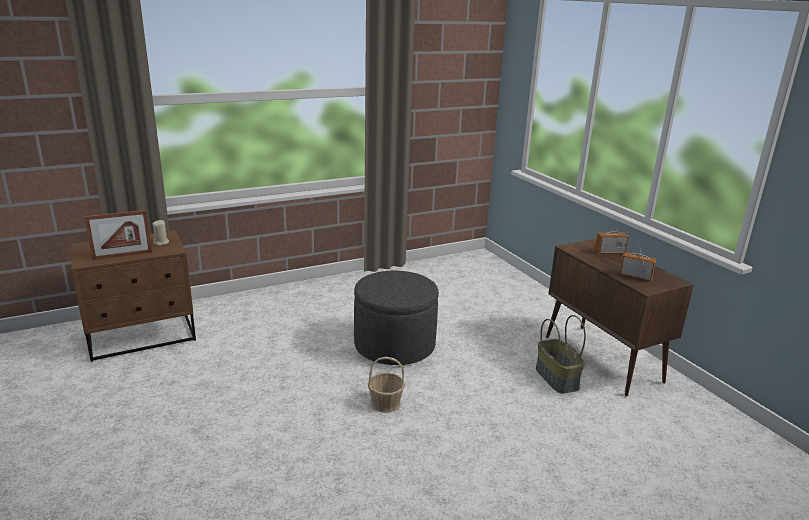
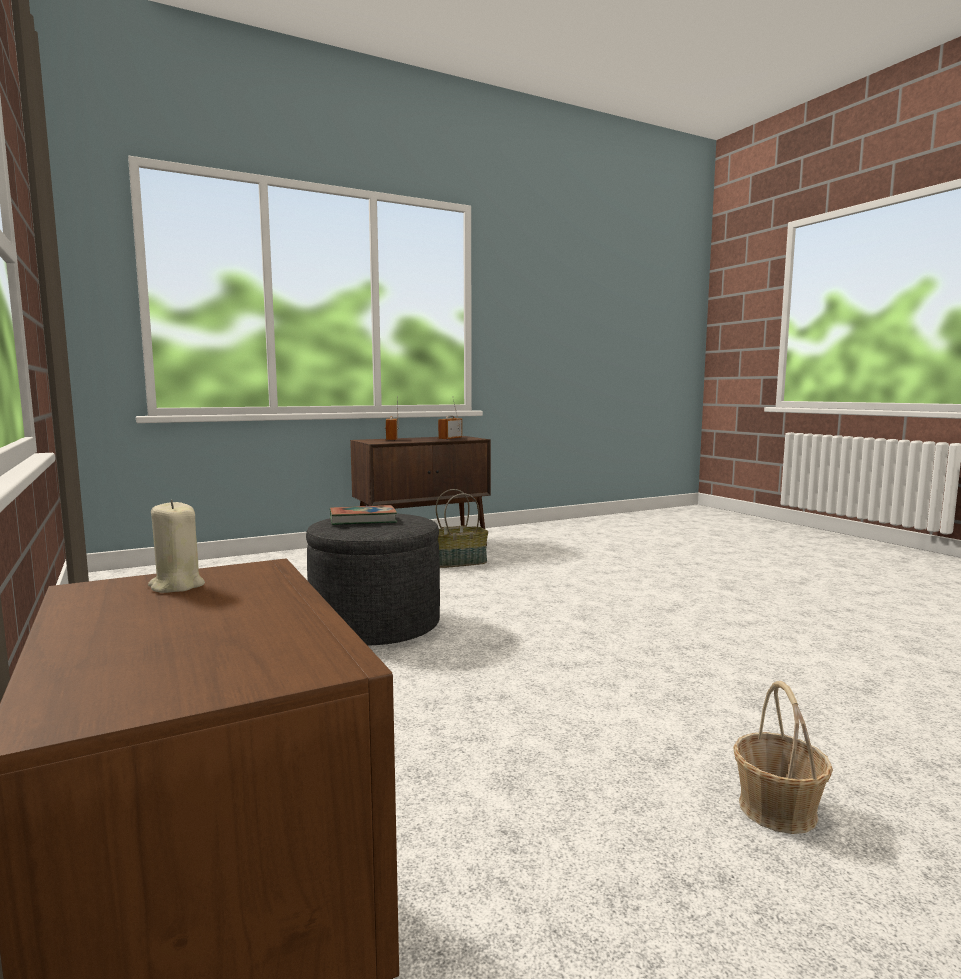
camera: 90 degrees left, 15 degrees down
(122, 255) = (275, 615): picture frame -> none
(385, 403) = (525, 628): basket -> basket (777, 810)
(399, 281) = (363, 520): none -> book

